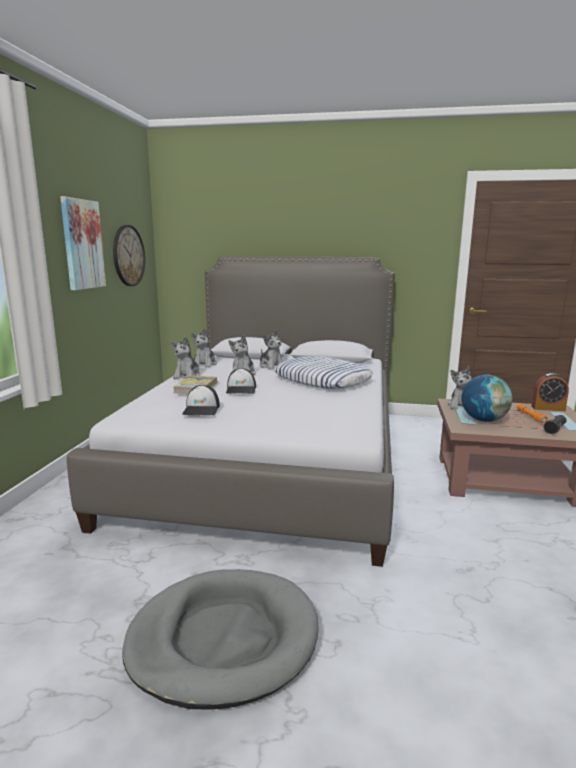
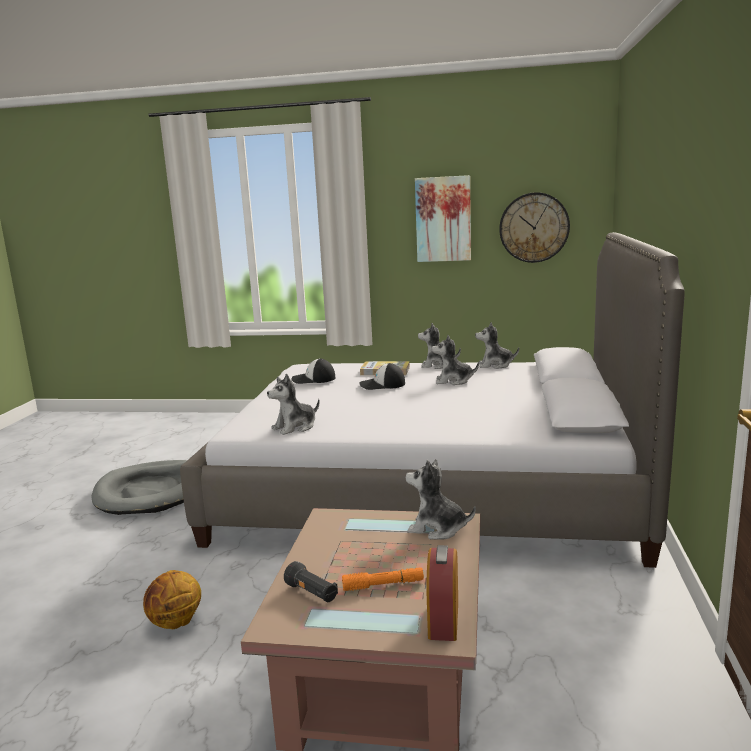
camera: 90 degrees right, 0 degrees up
(271, 366) = (504, 389): plush toy -> plush toy (295, 427)
(322, 380) = (440, 413): pillow -> none
(483, 420) = (361, 536): globe -> none
(507, 560) = (176, 623): none -> basketball

